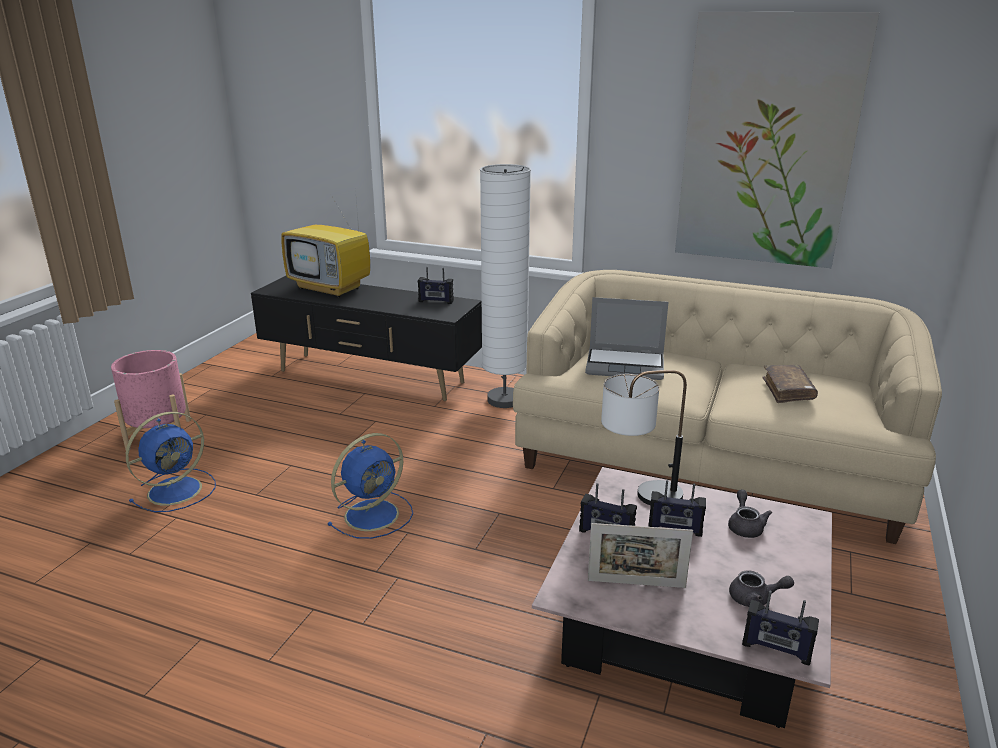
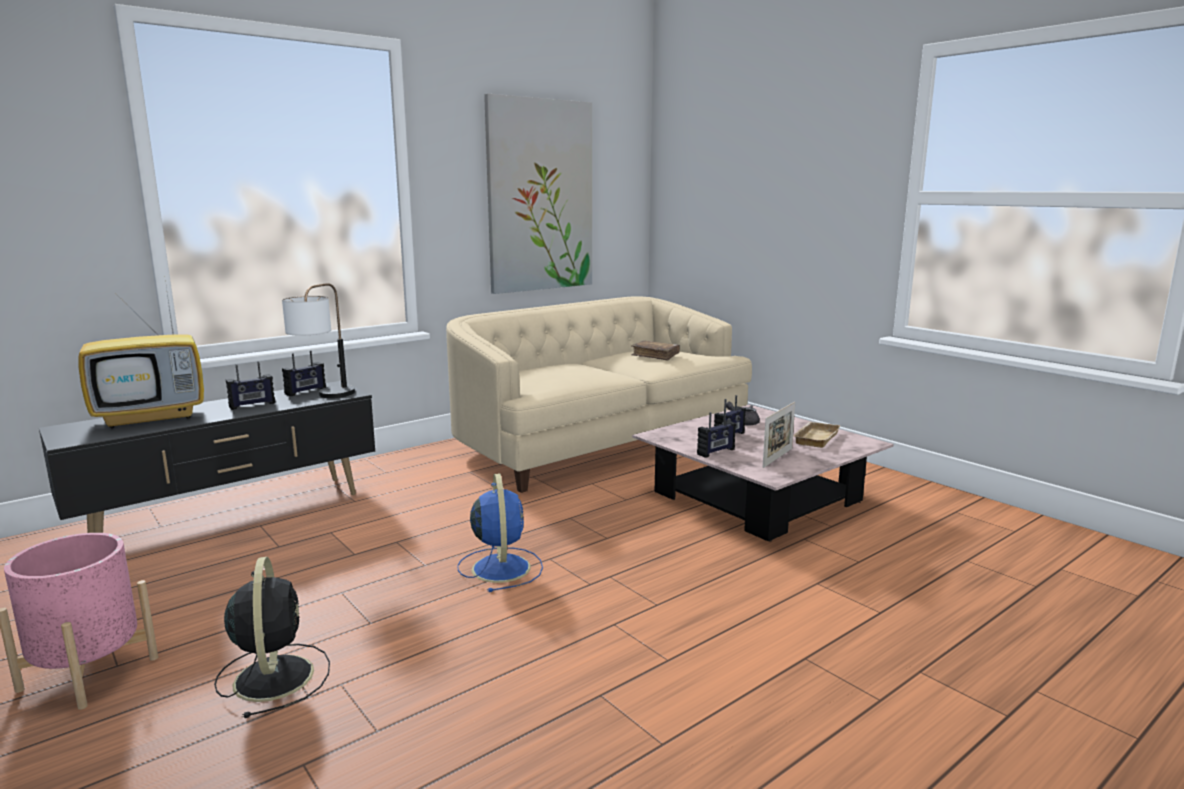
camera: 60 degrees left, 10 degrees down
(177, 490) = (274, 676): blue fan -> black fan
(504, 400) = (400, 473): white floor lamp -> none
(626, 365) = (557, 373): laptop -> none
(638, 497) = (682, 435): table lamp -> table lamp (324, 398)
(755, 599) = (814, 438): grey teapot -> beige tray
(776, 649) = (860, 445): radio -> radio (252, 405)

